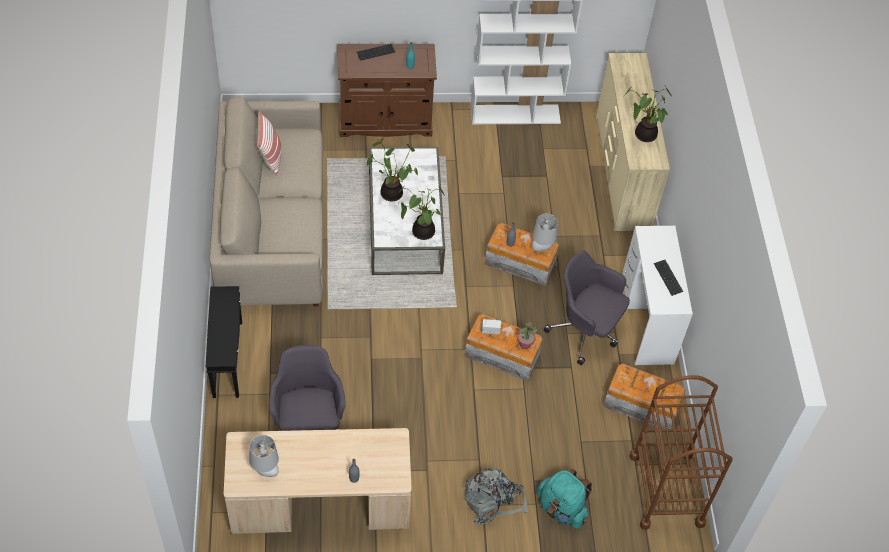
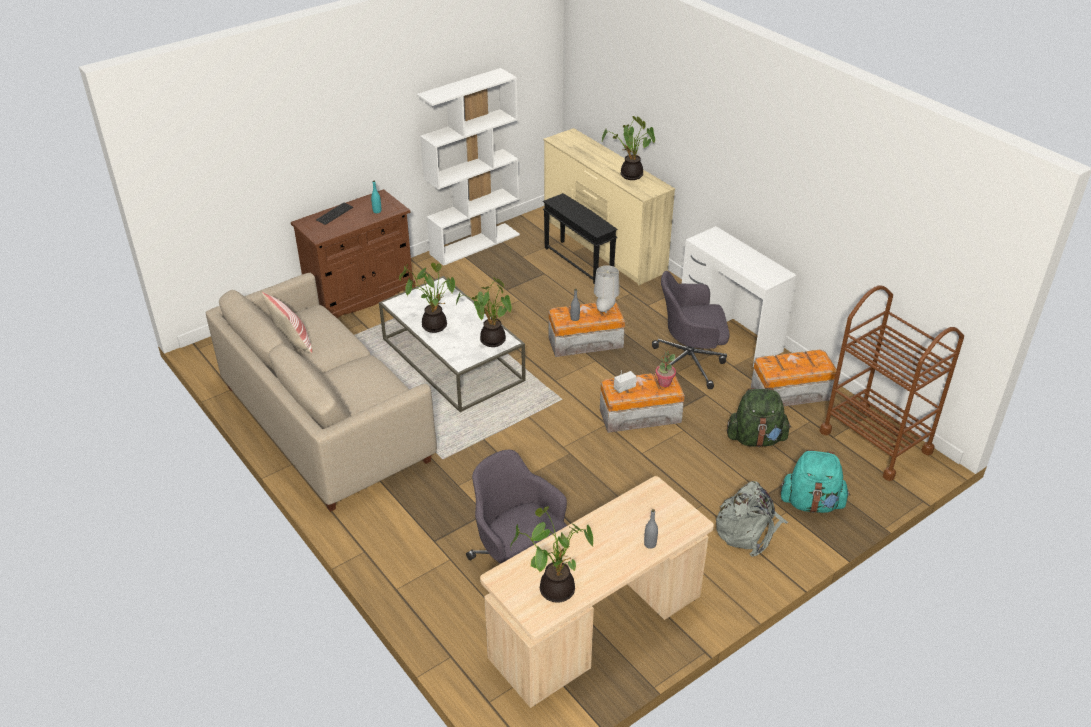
camera: 30 degrees left, 15 degrees down
(228, 359) = (378, 551): black side table -> black side table (579, 261)
(265, 471) = (555, 588): grey table lamp -> potted plant
(572, 430) = (756, 439): none -> green backpack
(668, 278) = (750, 260): keyboard -> none

